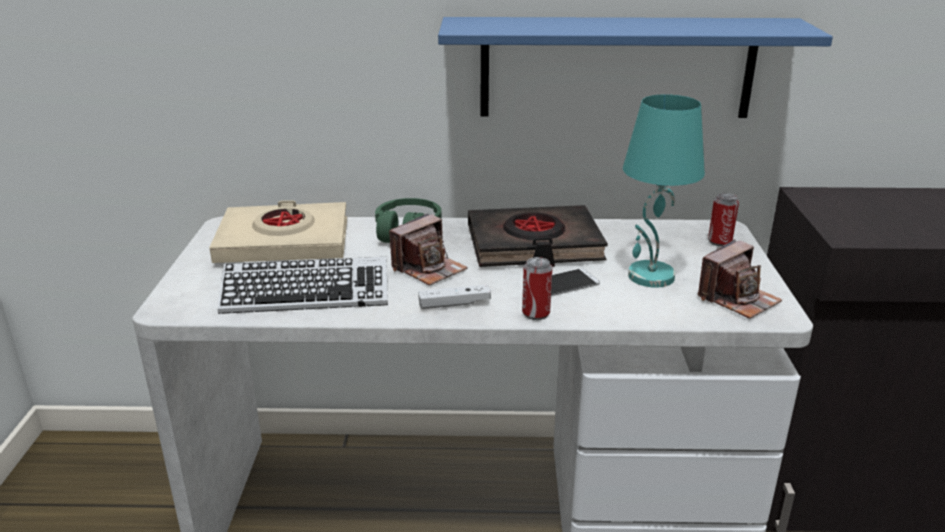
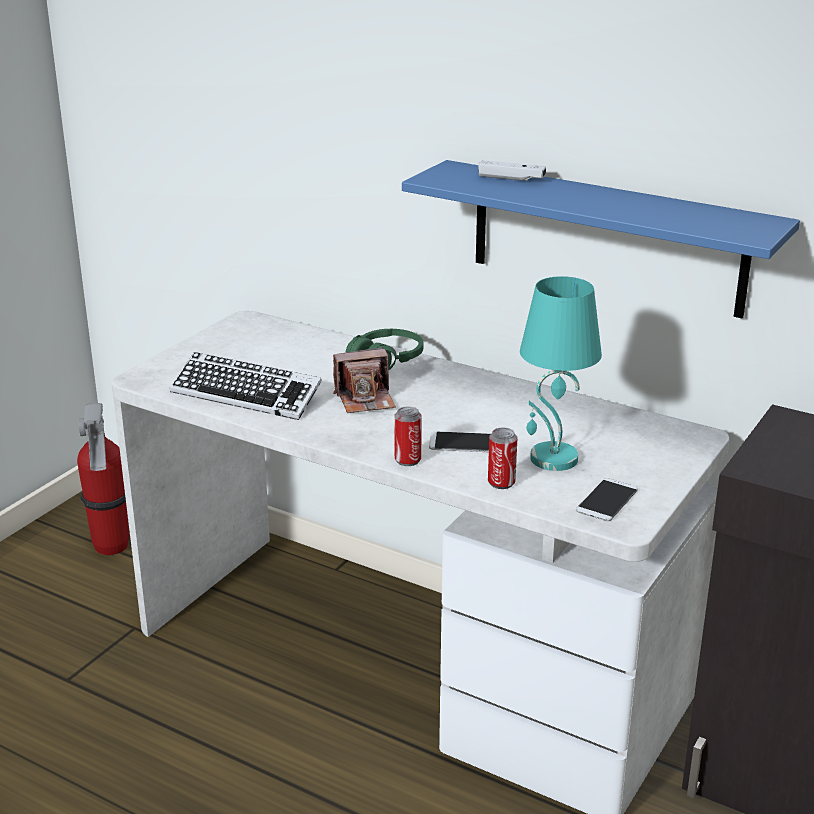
camera: 30 degrees right, 0 degrees up
(98, 503) = (111, 547): none -> fire extinguisher
(284, 242) = (275, 346): beige book -> none
(454, 304) = (351, 434): white game controller -> white game controller (511, 178)
(534, 245) = (483, 403): black book -> none
(719, 242) = (671, 447): can -> can (501, 483)
(738, 299) = (607, 501): camera -> phone

